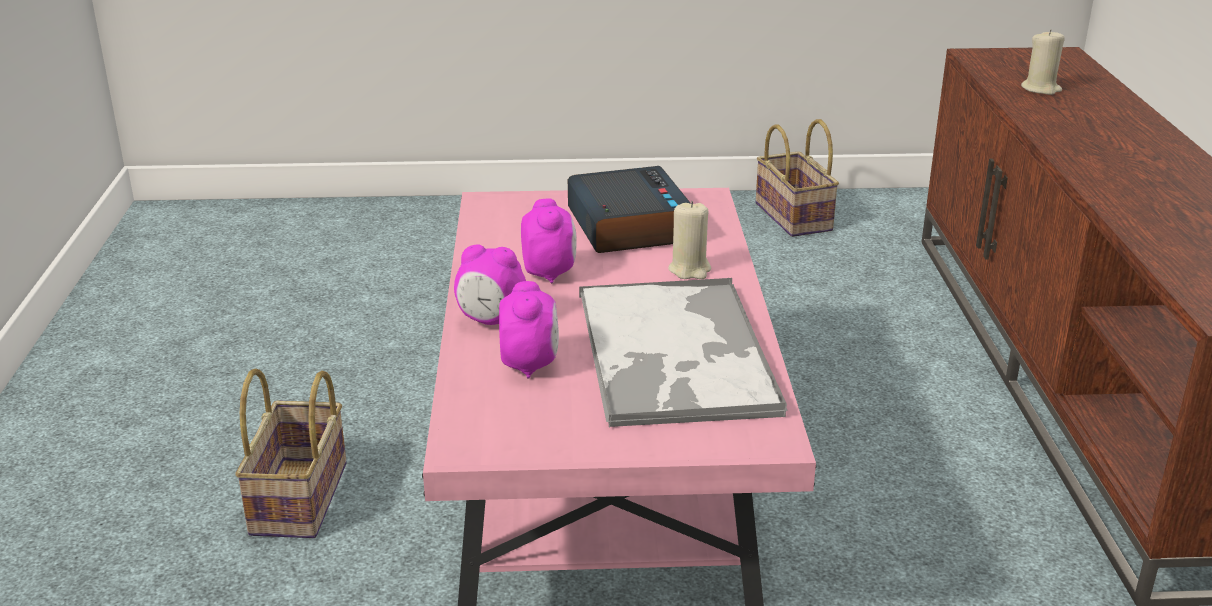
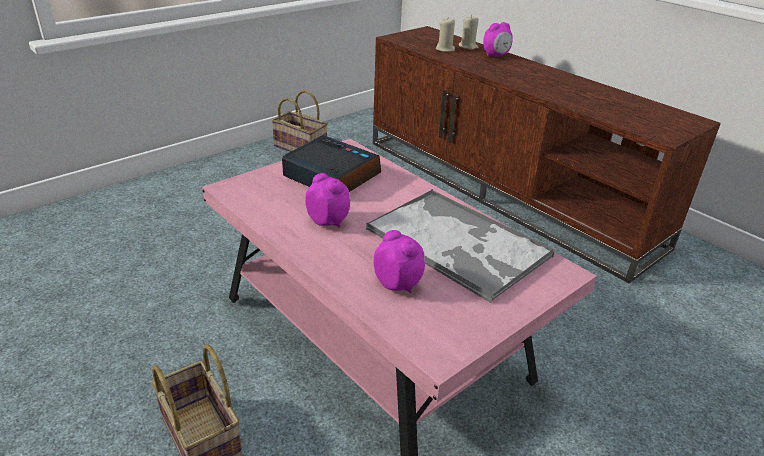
camera: 40 degrees left, 5 degrees up
(491, 320) = (338, 265): alarm clock -> alarm clock (496, 56)
(690, 270) = (397, 192): beige candle -> beige candle (468, 47)

